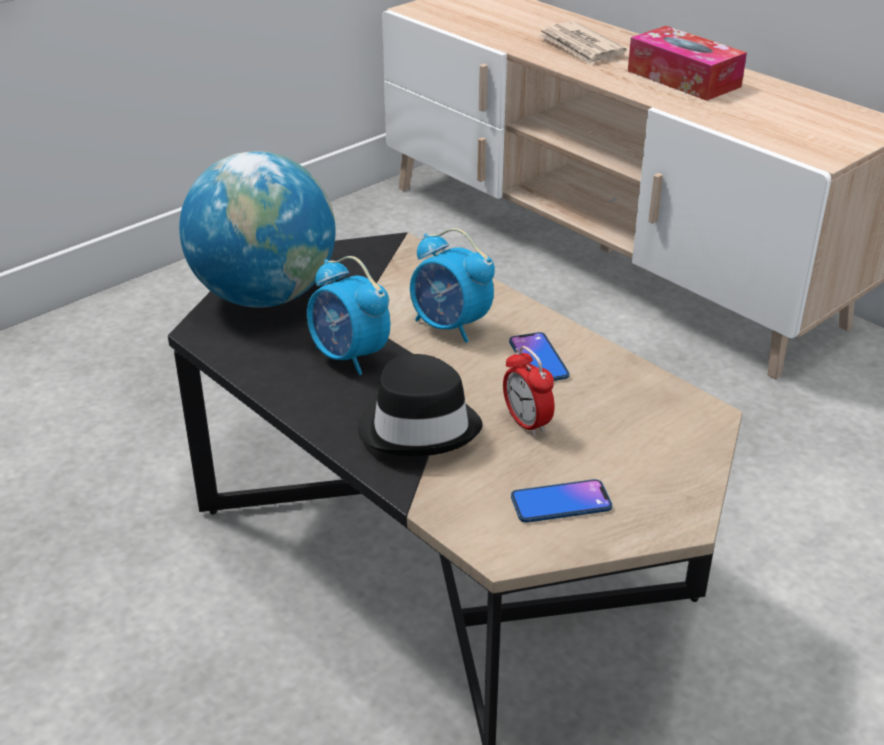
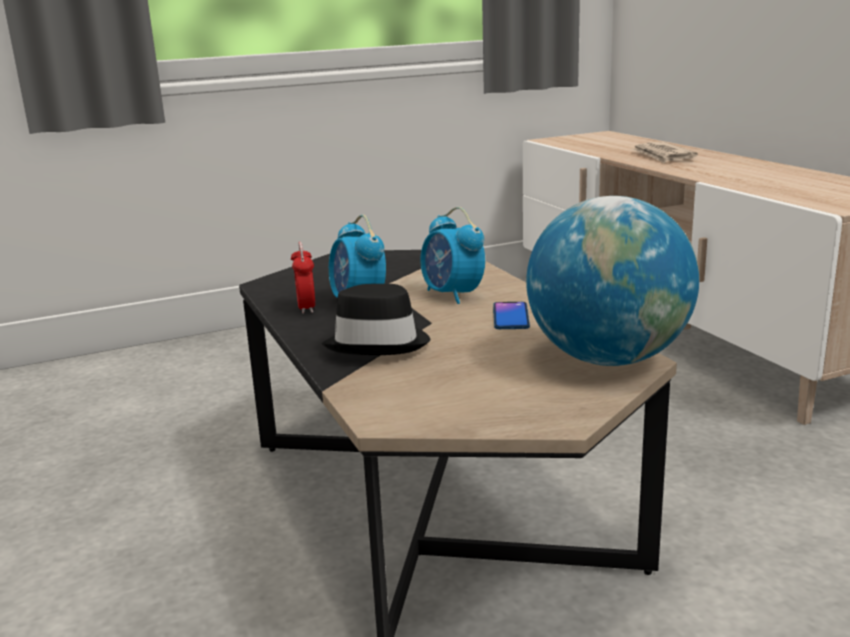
camera: 20 degrees right, 15 degrees down
(264, 296) = (325, 271): globe -> globe (608, 359)
(526, 423) = (470, 350): alarm clock -> alarm clock (306, 308)
(561, 503) = (459, 397): phone -> none
(683, 79) = (739, 170): tissue box -> none

